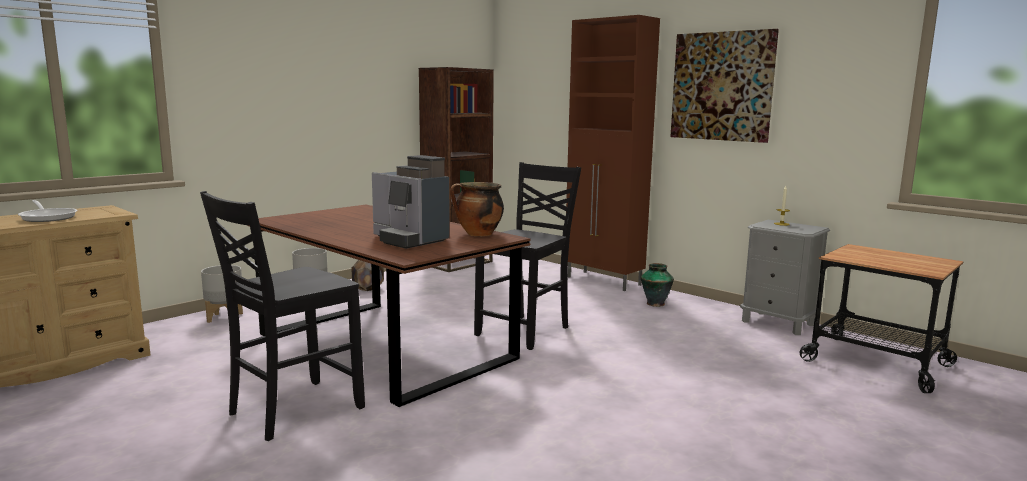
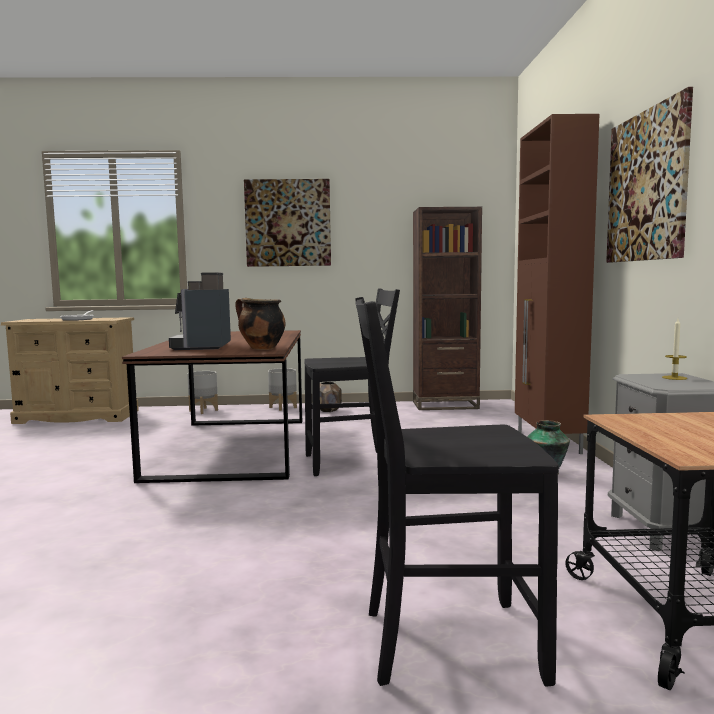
camera: 45 degrees right, 5 degrees down
(292, 410) = (89, 466): black chair -> black chair (446, 642)
(296, 73) = (288, 223): none -> picture

